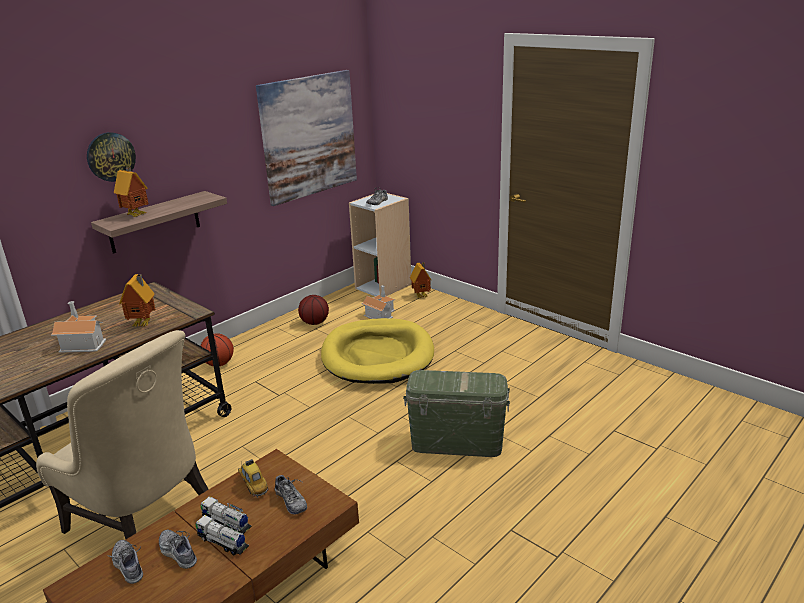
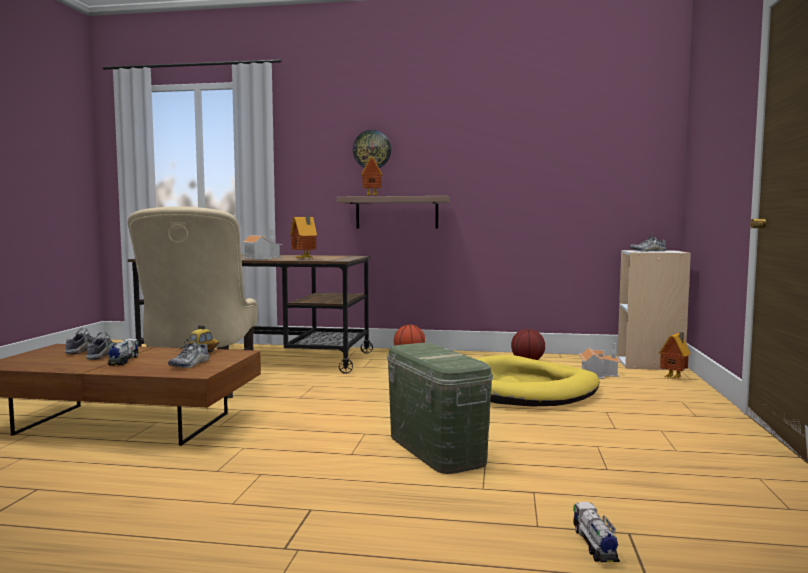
camera: 55 degrees right, 20 degrees down
(227, 523) = (148, 357): toy truck -> toy truck (594, 545)
(309, 136) = (582, 169): picture -> none

